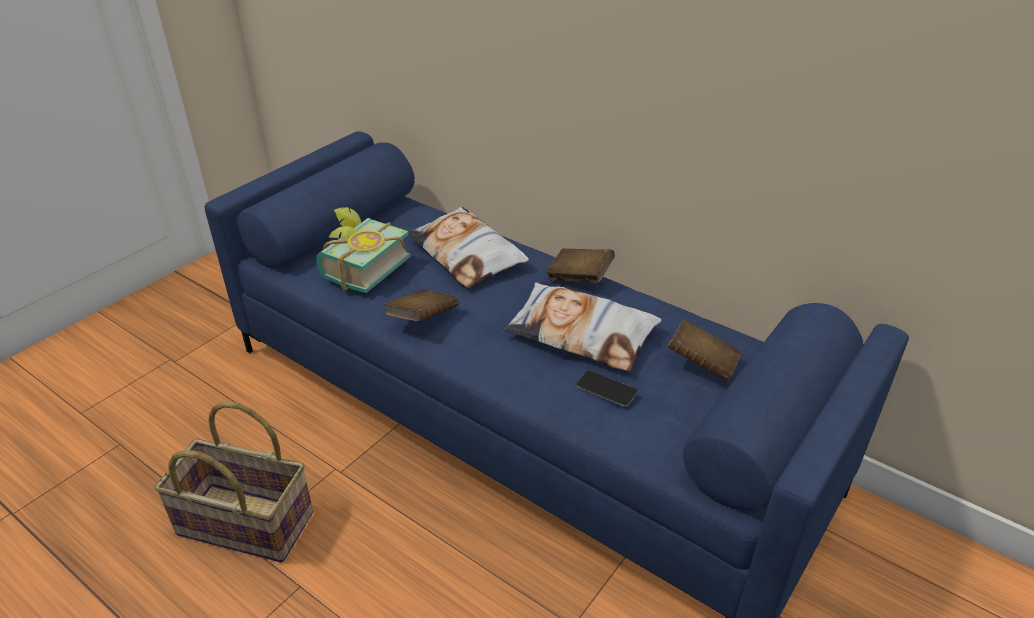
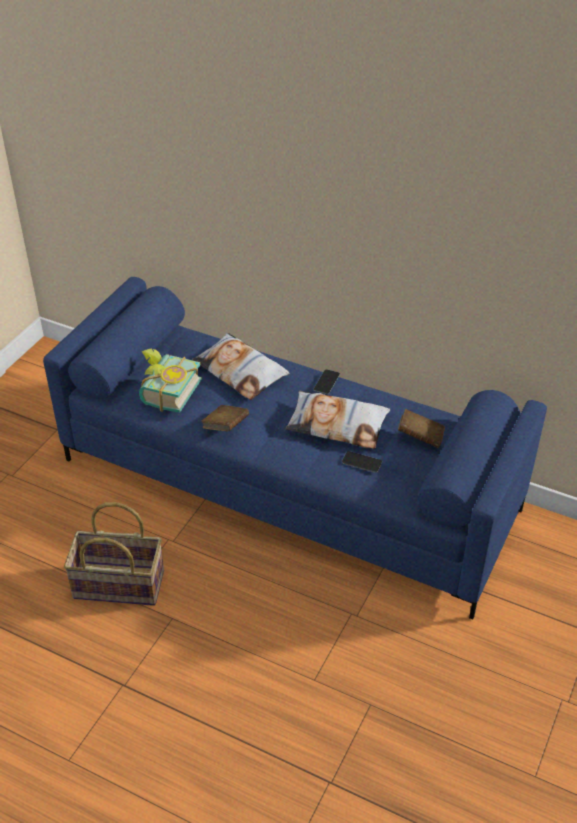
camera: 10 degrees left, 5 degrees up
(579, 278) = (326, 382): brown book -> phone

